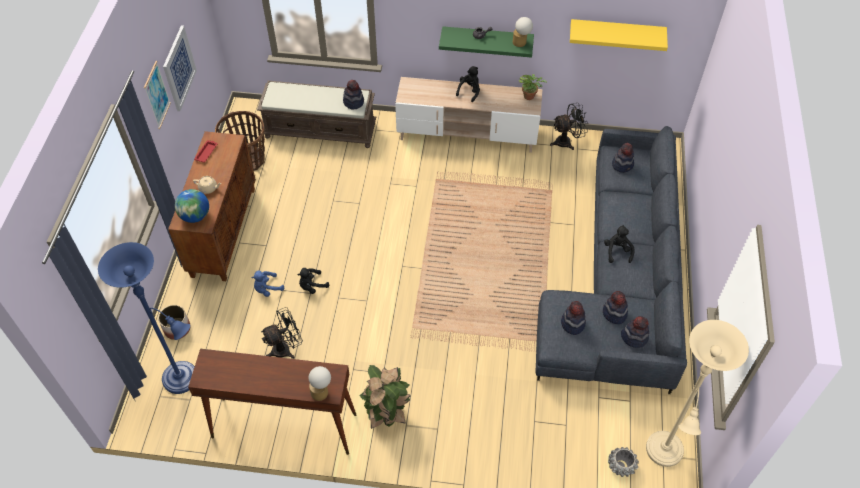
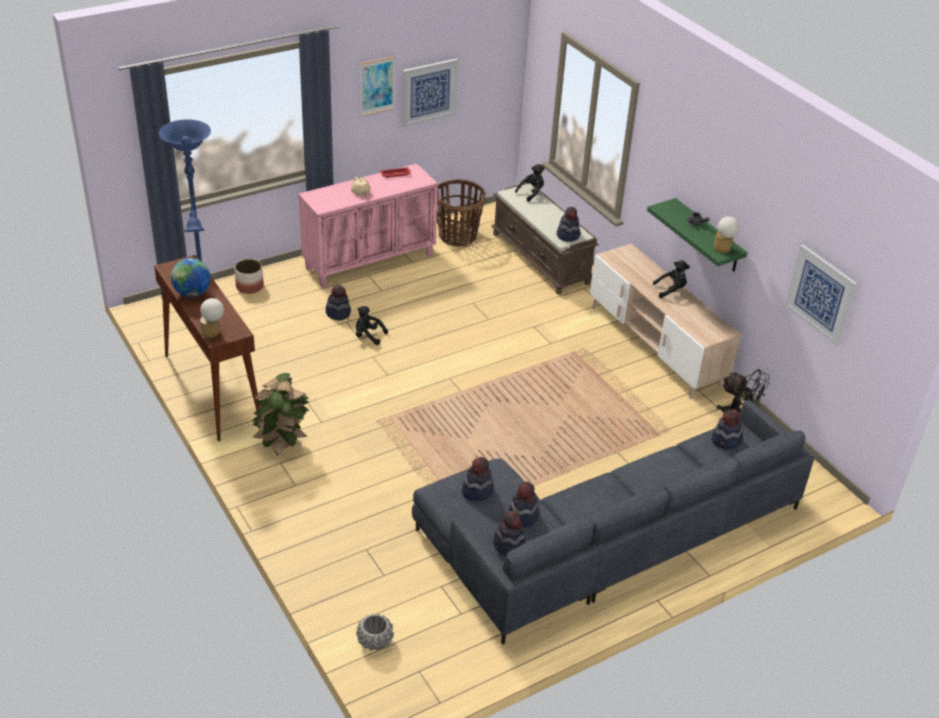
camera: 50 degrees right, 15 degrees down
(195, 216) = (325, 199): globe -> globe (192, 293)
(223, 231) = (370, 261): brown cabinet -> pink cabinet
(267, 289) = (338, 313): blue plush toy -> hat
(286, 348) = (289, 353): black fan -> none
(530, 96) = (719, 330): potted plant -> none
(616, 32) = (820, 294): yellow shelf -> picture
(617, 251) = (605, 485): black plush toy -> black plush toy (531, 193)
(664, 454) = (421, 671): beige floor lamp -> none

